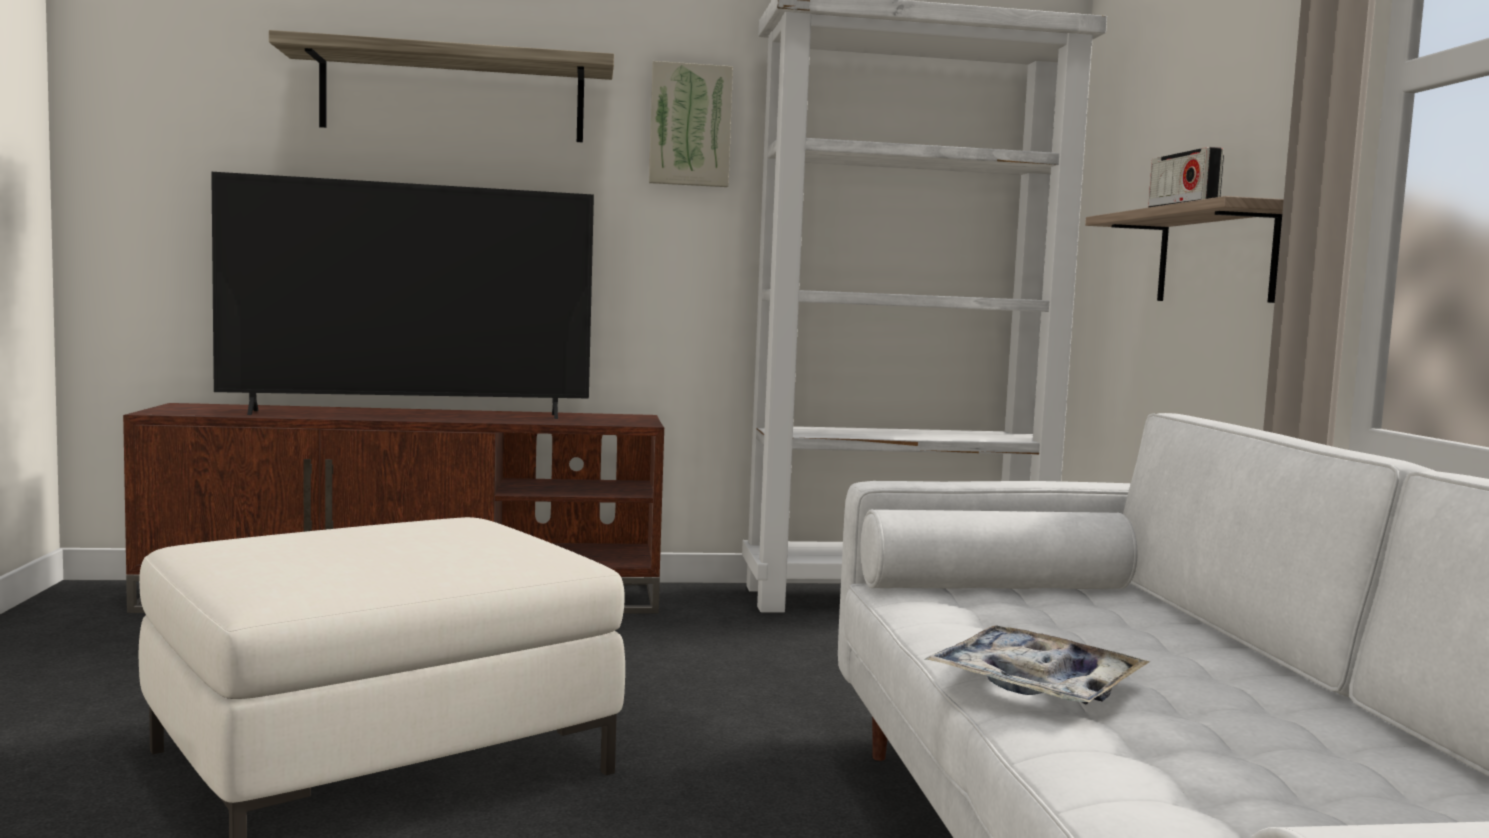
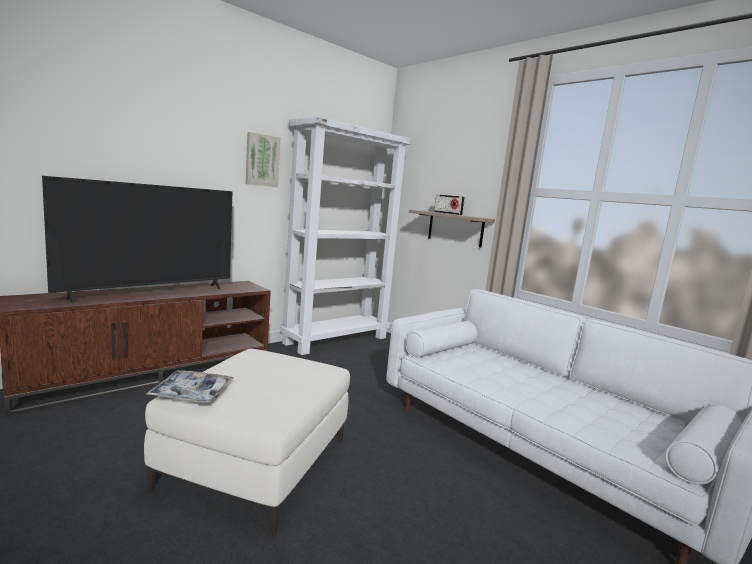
camera: 35 degrees left, 5 degrees up
(453, 96) = (157, 138): shelf -> none
(1035, 684) = (513, 391): tray -> tray (192, 393)

